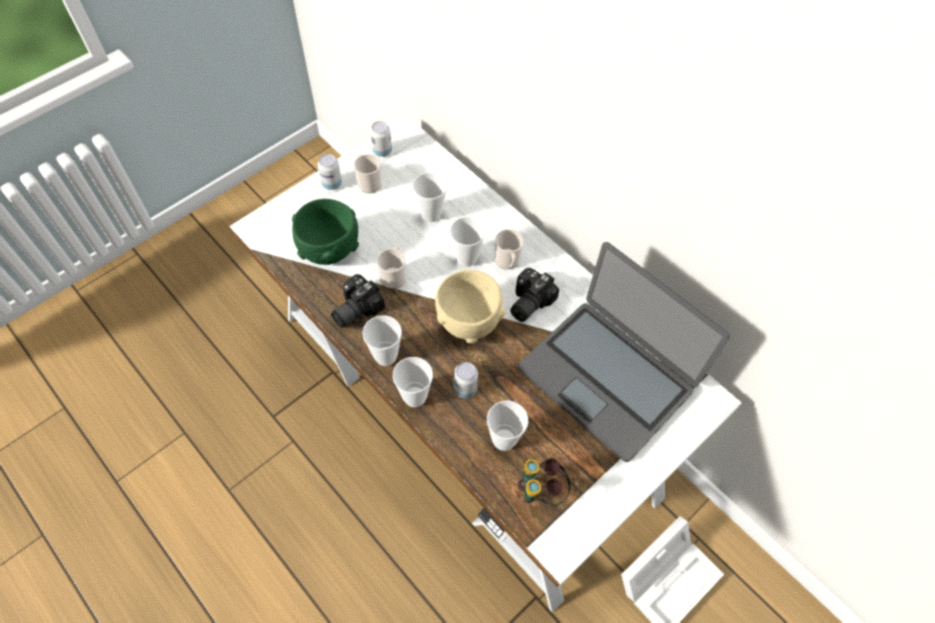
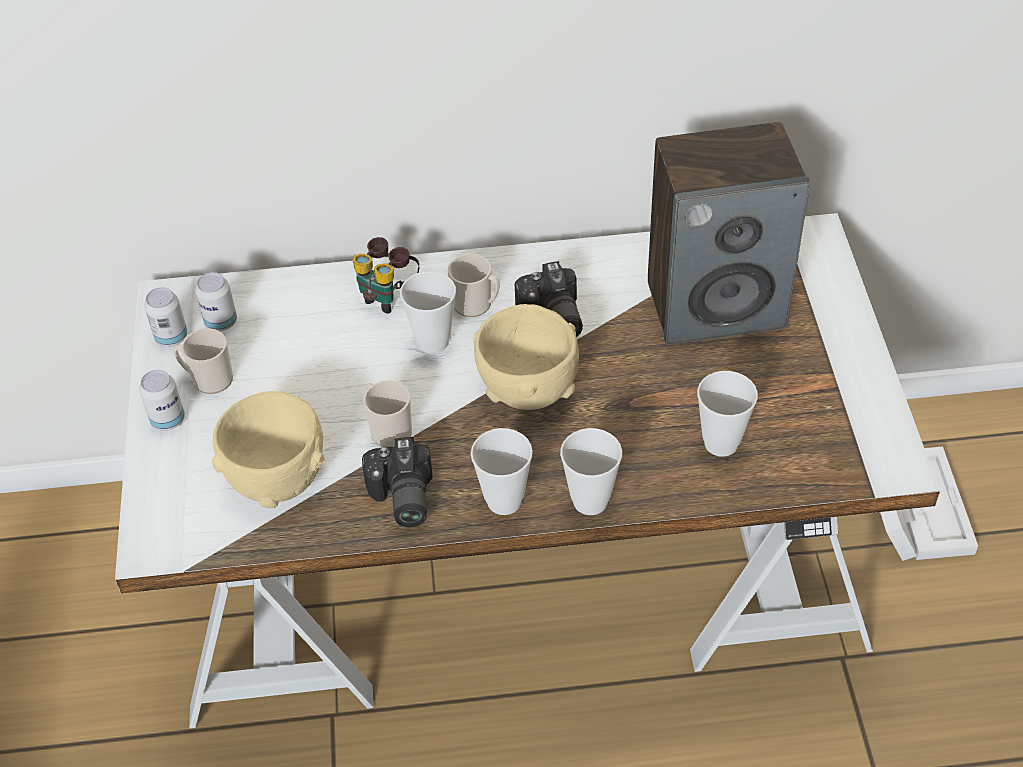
camera: 50 degrees left, 10 degrees down
(329, 250) = (278, 478): green bowl -> beige bowl
(430, 214) = (329, 341): cup -> none
(465, 389) = (621, 443): can -> can (221, 322)
(541, 490) = (813, 444): binoculars -> binoculars (388, 296)
(606, 378) = (716, 304): laptop -> speaker

